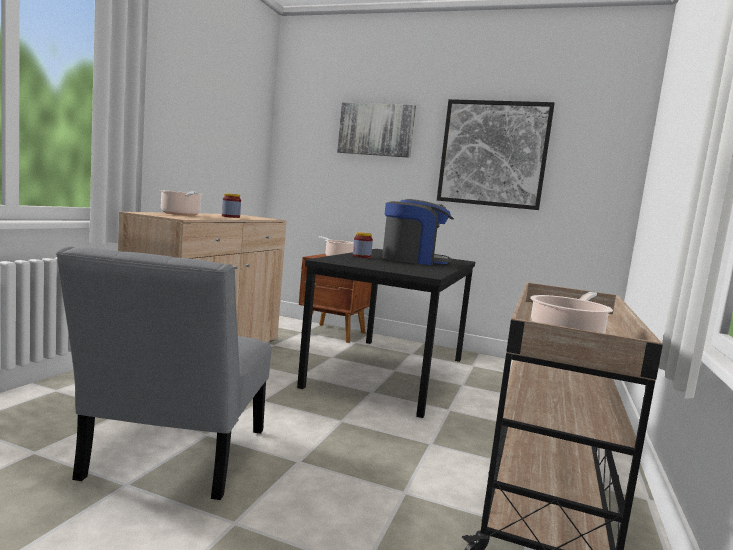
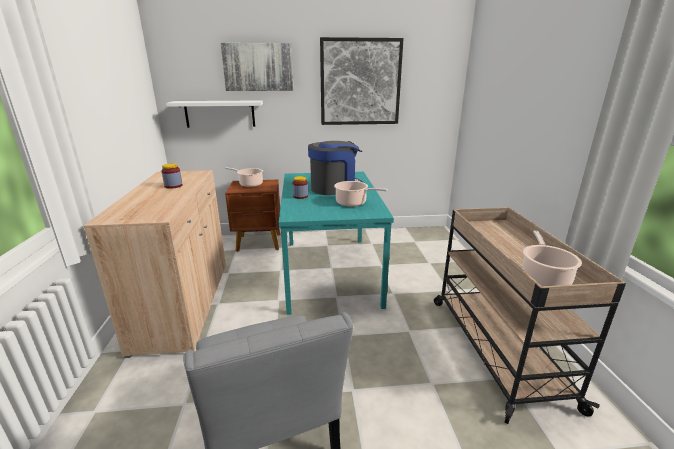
camera: 25 degrees left, 15 degrees up
(181, 214) = (136, 202): cooking pot -> cooking pot (353, 203)
(327, 177) = (220, 114): none -> white shelf
(388, 371) = (329, 270): black dining table -> turquoise dining table

